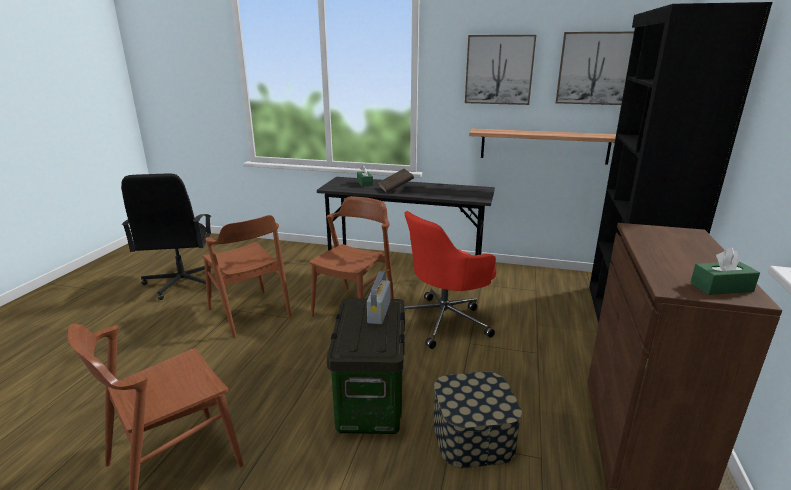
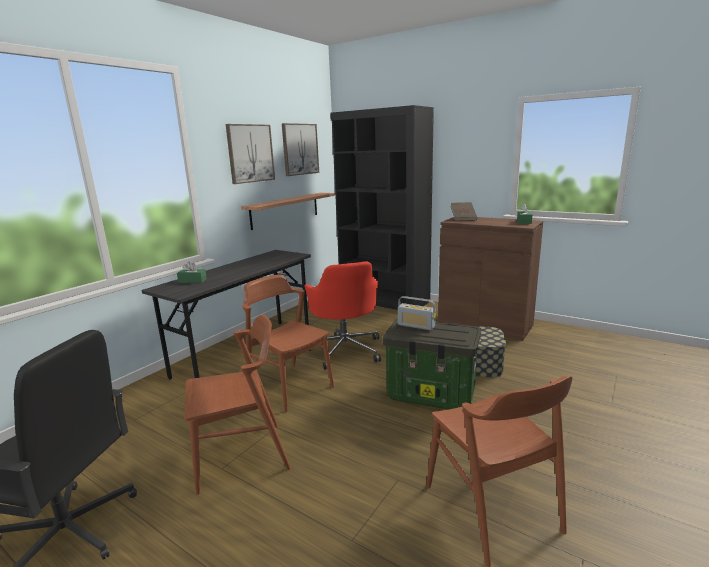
camera: 70 degrees left, 5 degrees down
(395, 189) = (231, 273): brown book -> brown book (463, 218)

